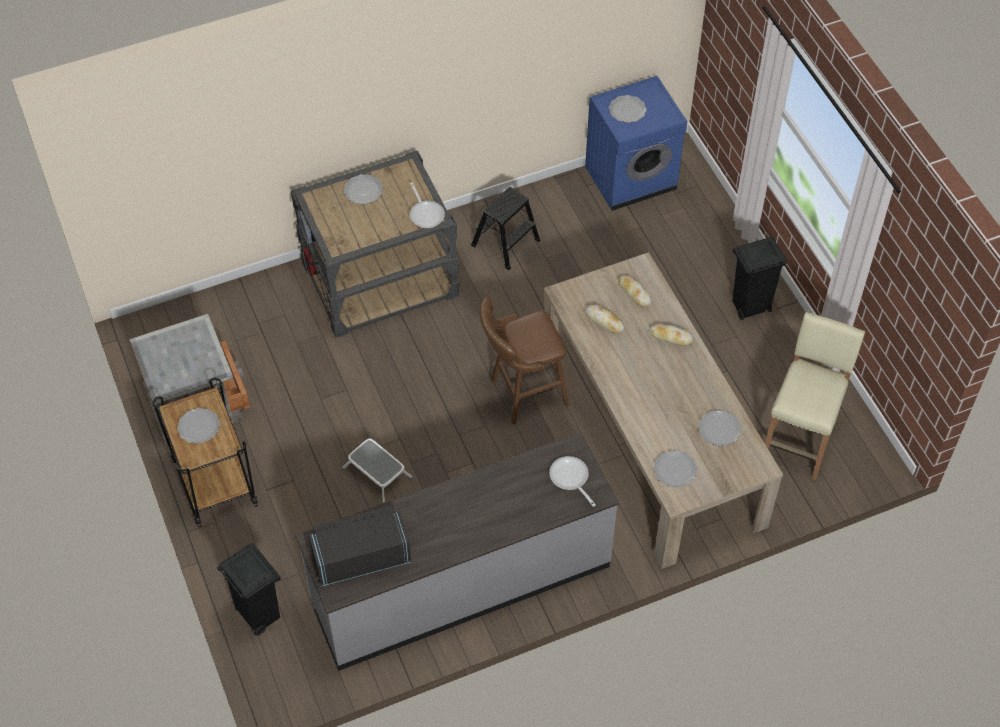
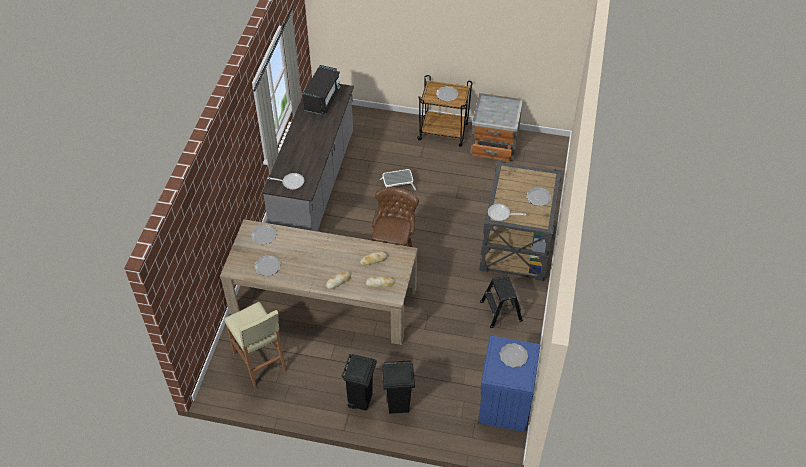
camera: 125 degrees right, 5 degrees down
(258, 614) = (363, 118): black trash can -> black trash can (399, 405)

